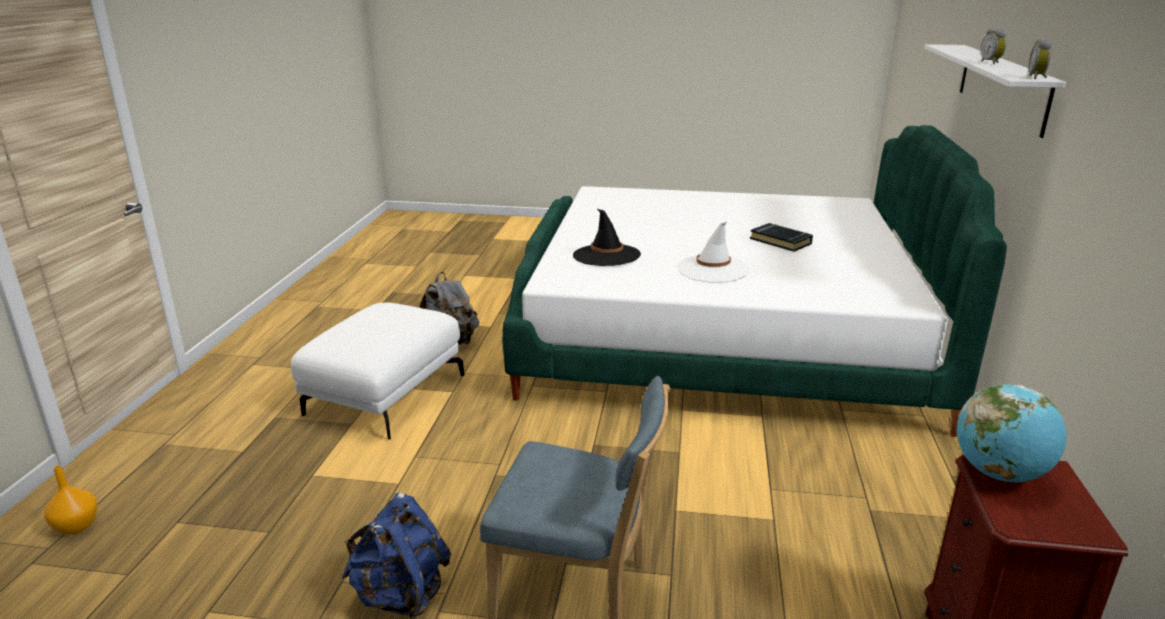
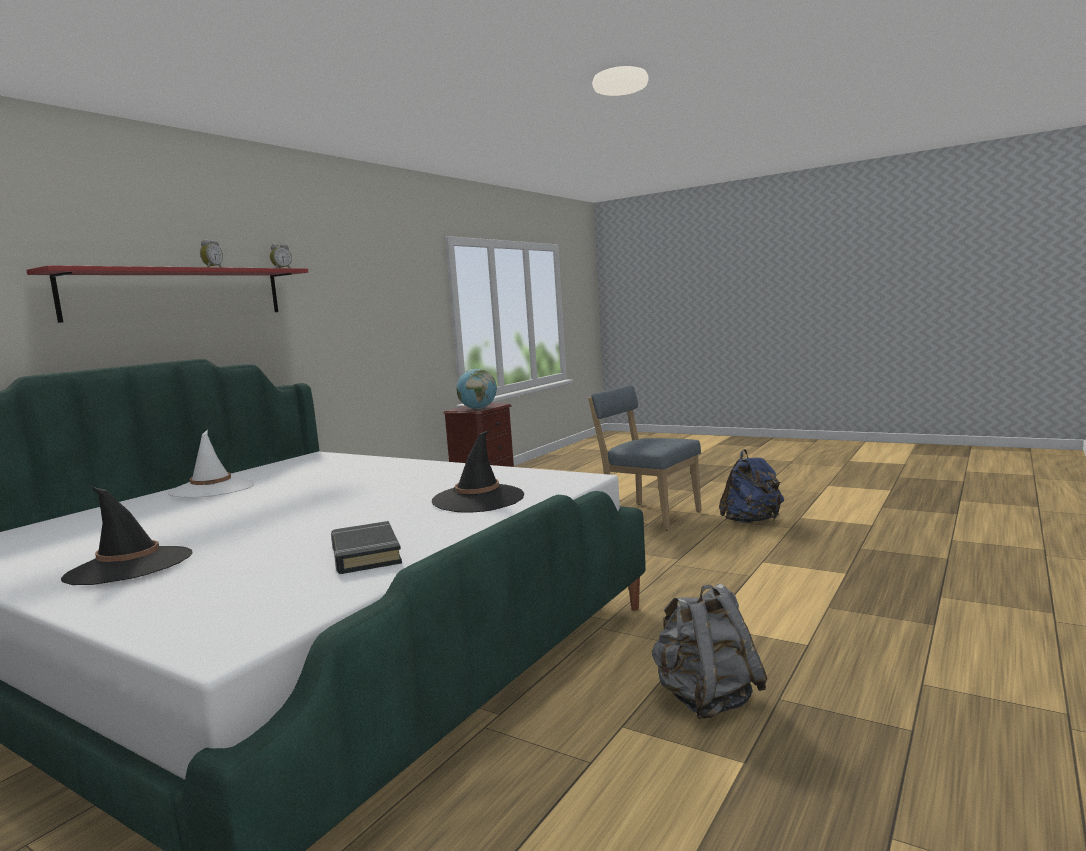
camera: 155 degrees left, 15 degrees down
(76, 526) = (1042, 563): orange vase -> none
(385, 394) = (798, 633): white ottoman -> none
(712, 269) = (395, 481): white hat -> white hat (212, 489)
(718, 204) = (129, 566): none -> black hat
(781, 241) = (247, 502): black book -> black book (365, 554)
(1001, 86) = (178, 293): white shelf -> red shelf

